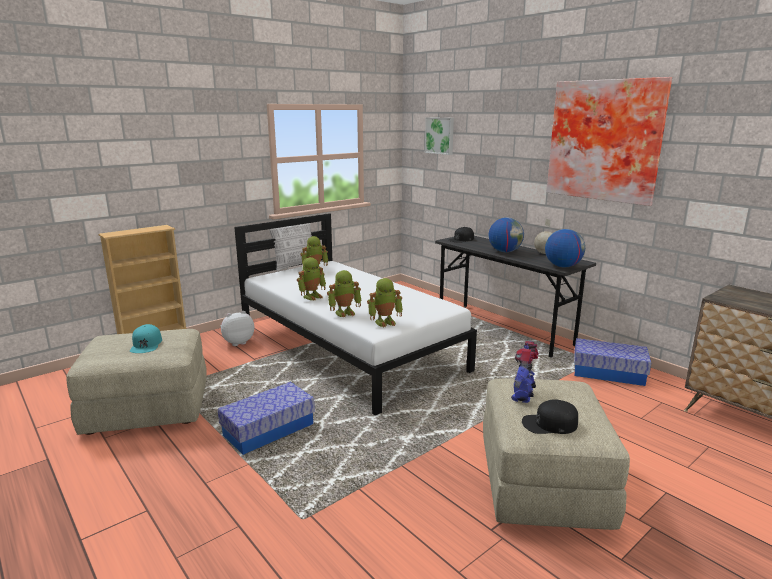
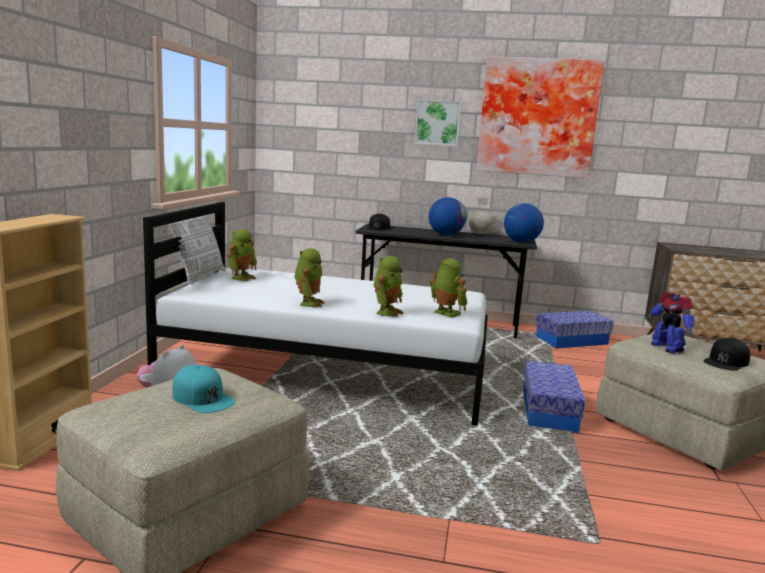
camera: 40 degrees left, 5 degrees down
(269, 430) = (402, 478): storage box -> storage box (548, 410)
(385, 322) = (445, 314): toy robot -> toy robot turned 75 degrees counterclockwise
(440, 135) = (322, 109): picture -> picture (437, 123)

